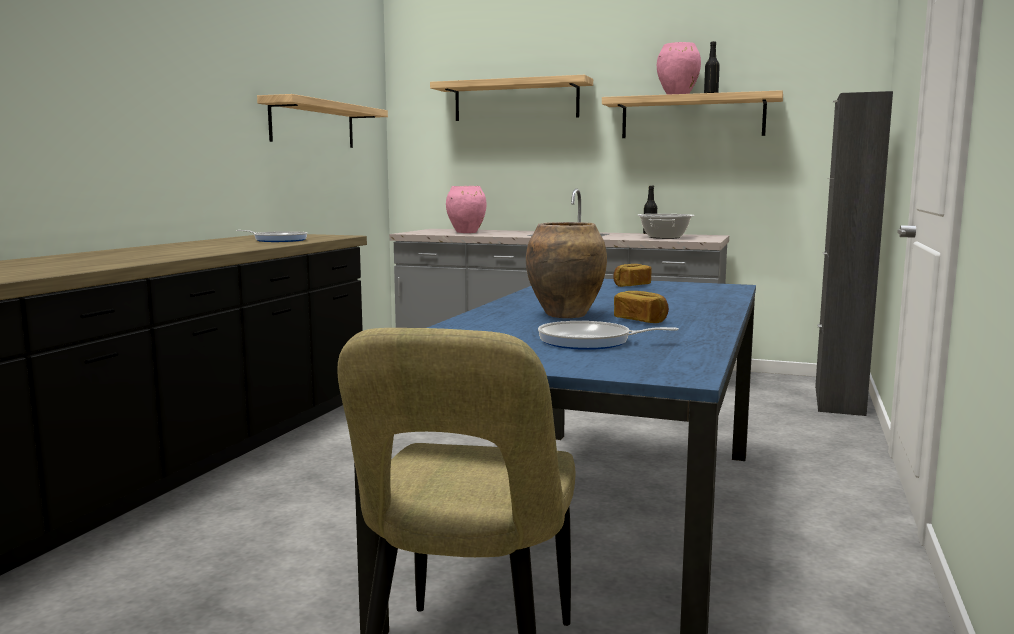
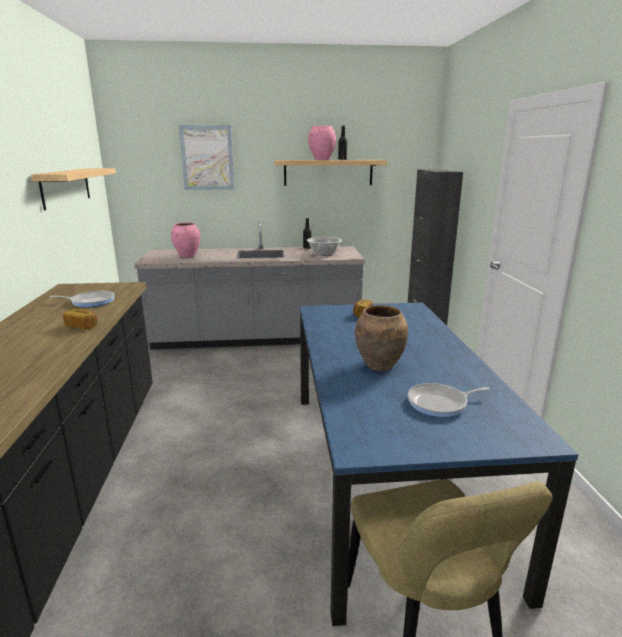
camera: 25 degrees left, 10 degrees up
(516, 100) = (207, 158): shelf -> picture
(641, 320) = (428, 365): bread -> bread (82, 326)

